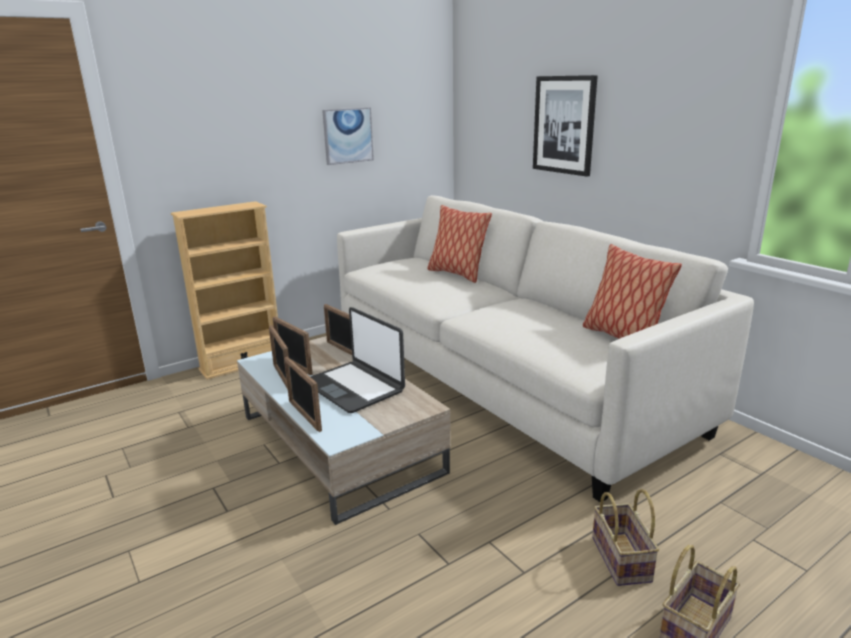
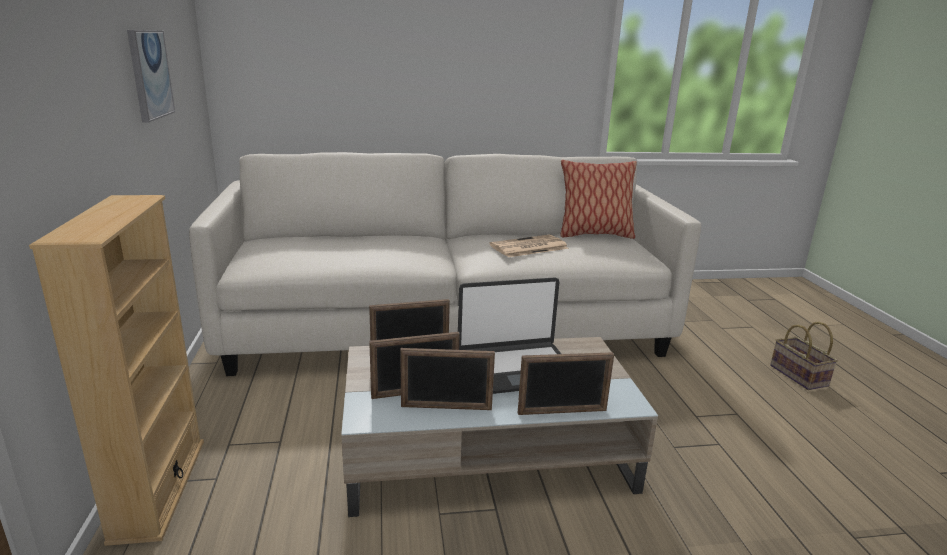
camera: 65 degrees left, 0 degrees up
(457, 274) = (363, 237): pillow -> none
(522, 320) = (528, 247): none -> newspaper
(564, 125) = (406, 58): picture -> none
(623, 560) = (731, 373): basket -> none

